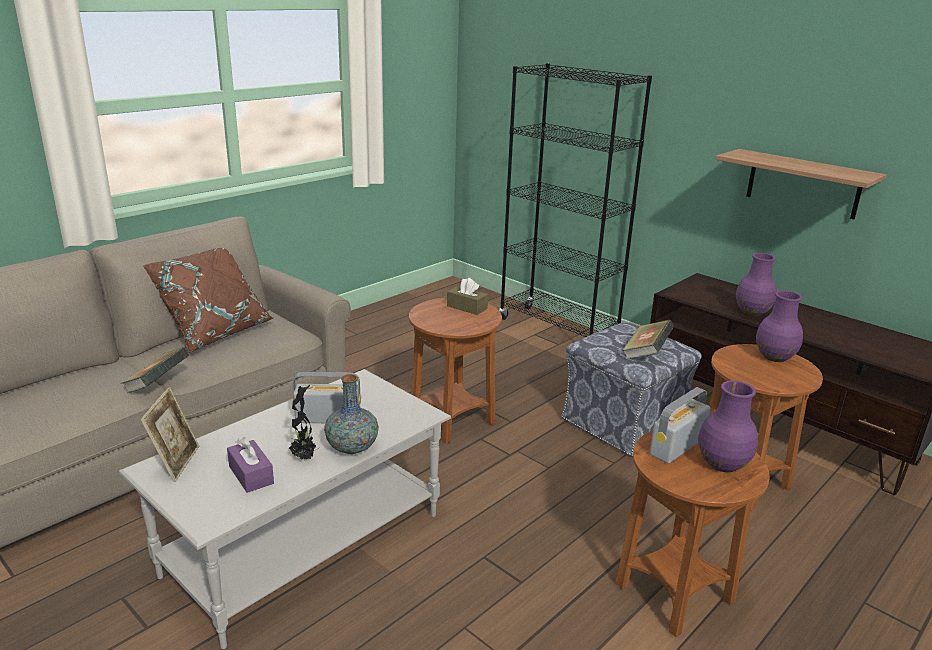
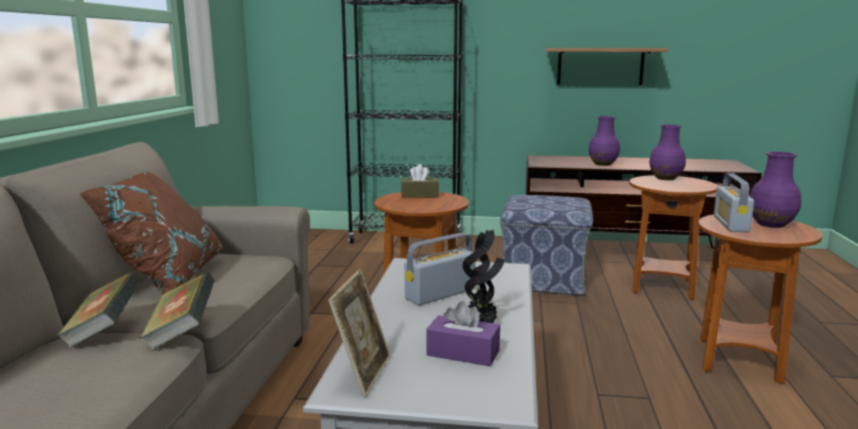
camera: 35 degrees left, 10 degrees down
(176, 463) = (363, 374): picture frame -> picture frame turned 45 degrees clockwise
(352, 447) = (506, 304): vase -> none
(646, 354) = (568, 205): book -> book (104, 332)

